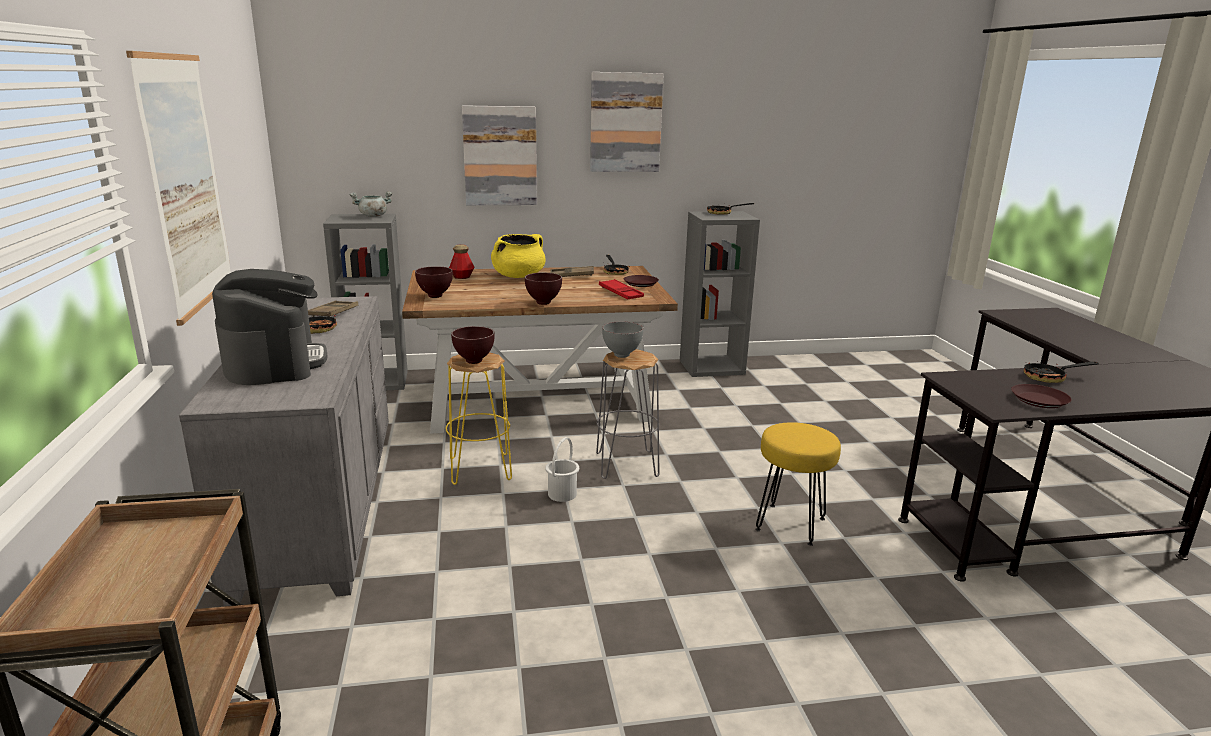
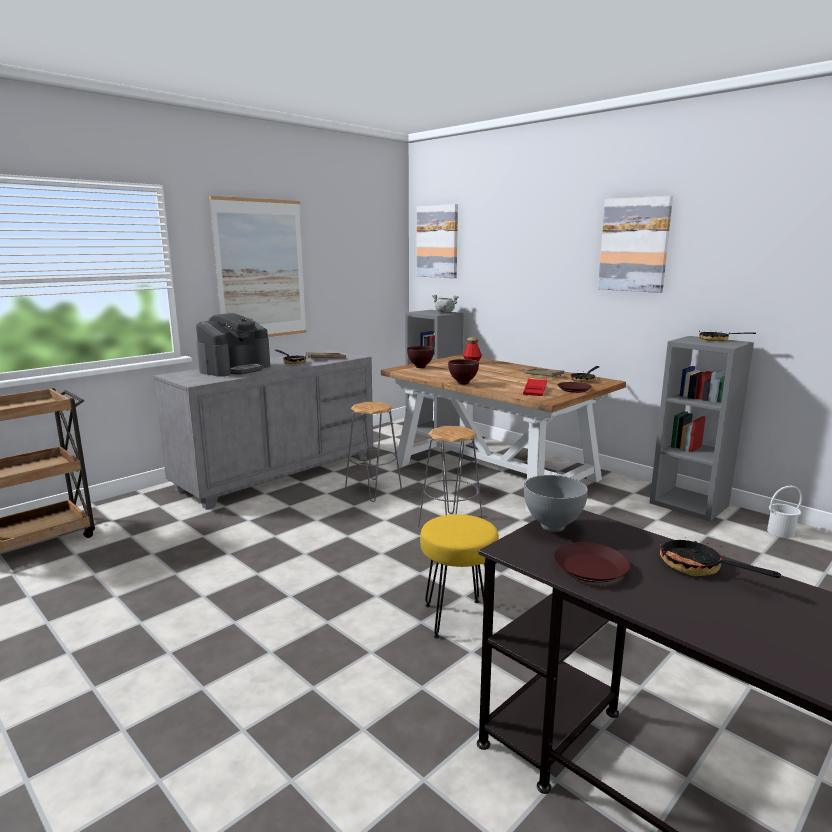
camera: 55 degrees right, 5 degrees down
(475, 361) = (366, 406): brown bowl -> none
(479, 469) = (373, 490): yellow stool -> grey stool
(500, 156) = (532, 273): picture -> picture (437, 241)
(518, 276) = (506, 368): yellow cooking pot -> none
(561, 494) = (377, 521): white bucket -> white bucket (780, 532)
(622, 355) = (449, 429): grey bowl -> grey bowl (554, 527)

